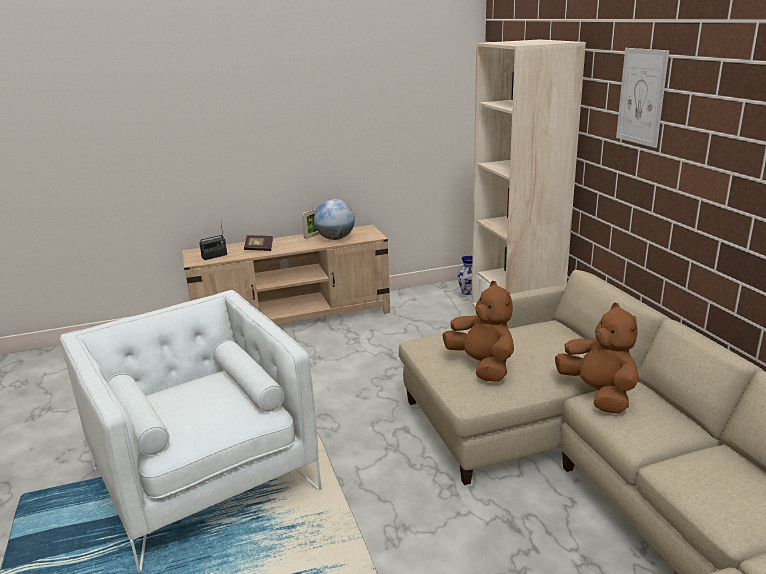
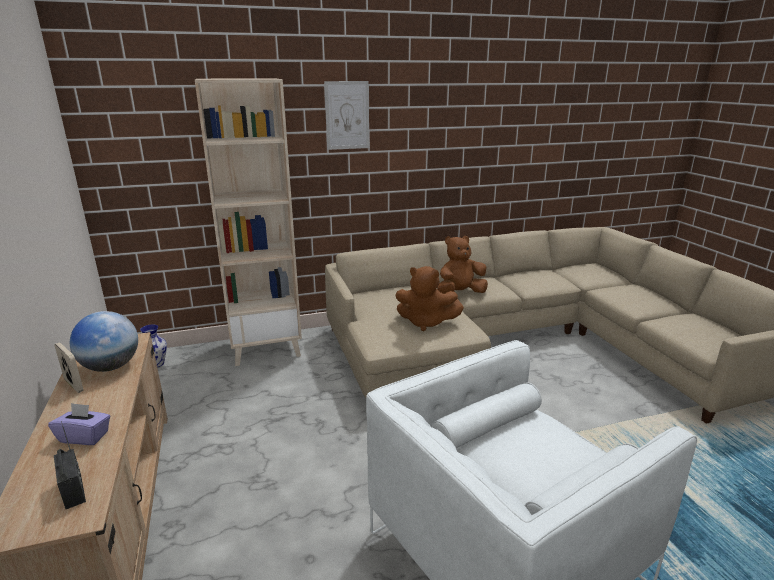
camera: 90 degrees left, 0 degrees up
(259, 249) = (85, 436): book -> purple tissue box
(482, 366) = (426, 322): brown plush toy -> brown plush toy turned 135 degrees counterclockwise

